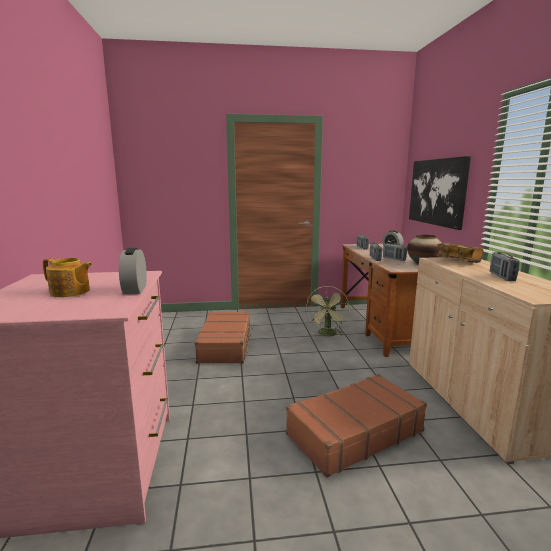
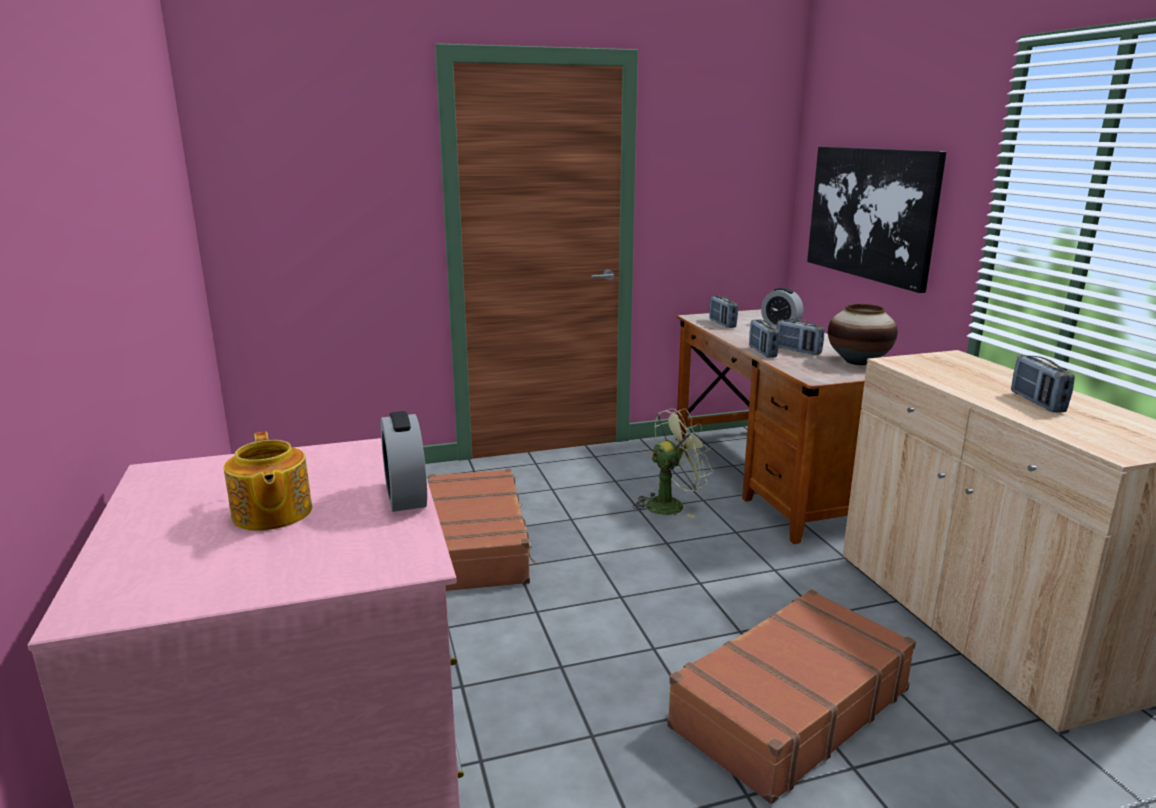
camera: 10 degrees left, 5 degrees up
(70, 292) = (271, 514): teapot -> teapot turned 60 degrees clockwise
(327, 335) = (671, 504): green fan -> green fan turned 120 degrees counterclockwise
(458, 261) = (941, 366): book -> none

